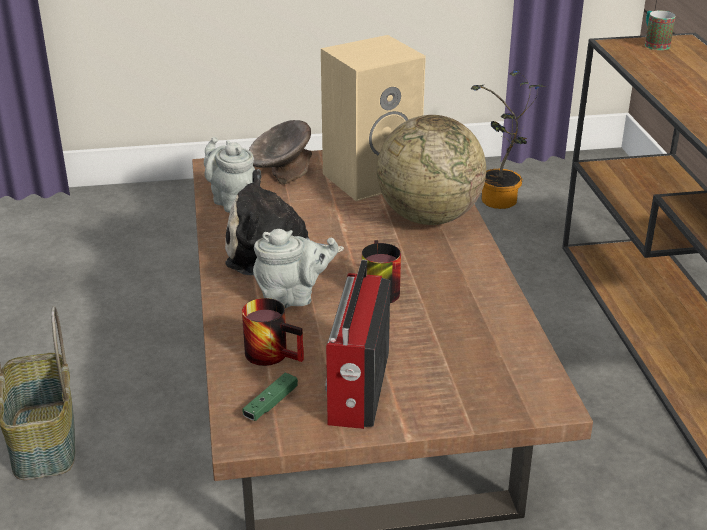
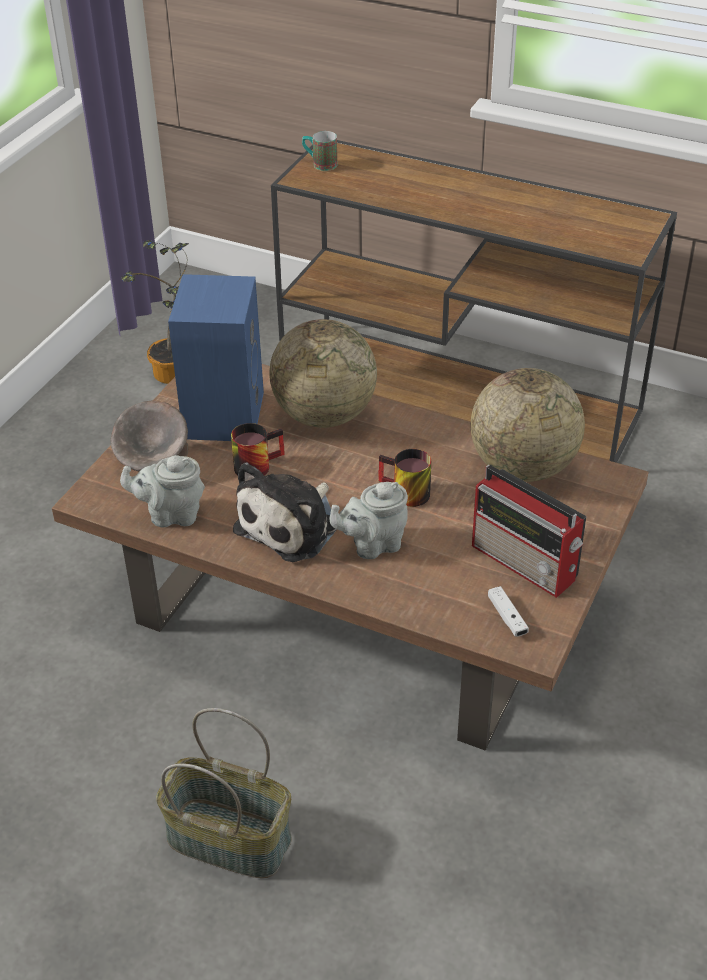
camera: 55 degrees left, 10 degrees up
(271, 404) = (507, 617): green game controller -> white game controller
(274, 353) = (442, 587): mug -> mug (256, 464)
(293, 298) = (372, 545): grey teapot -> grey teapot turned 135 degrees counterclockwise
(372, 177) = (222, 414): beige speaker -> blue speaker
(493, 339) = (523, 467): none -> globe

